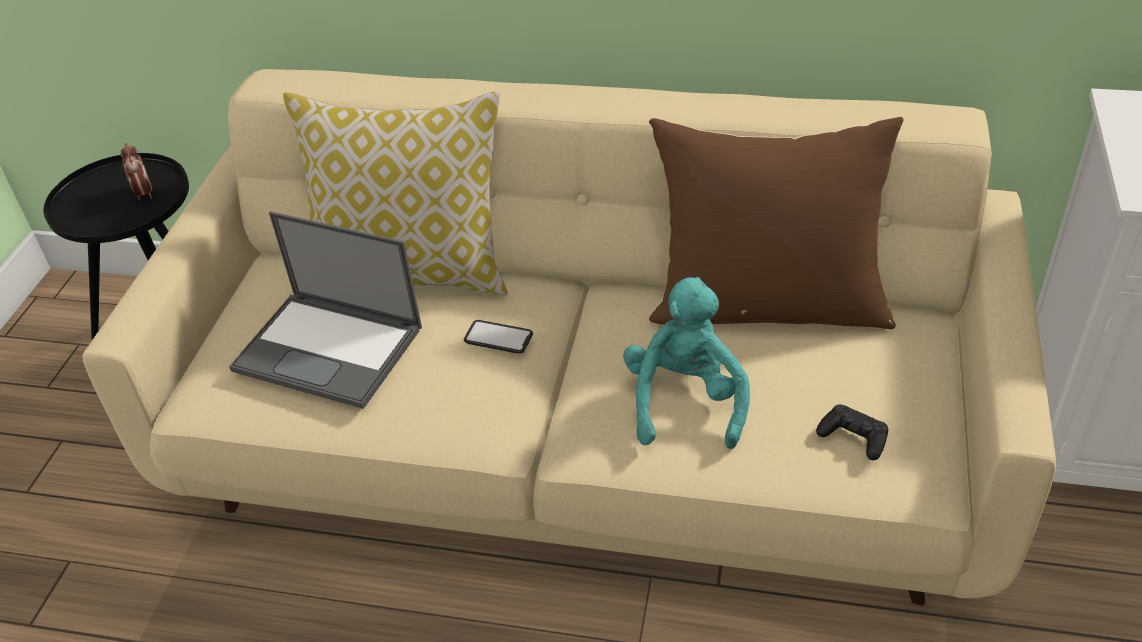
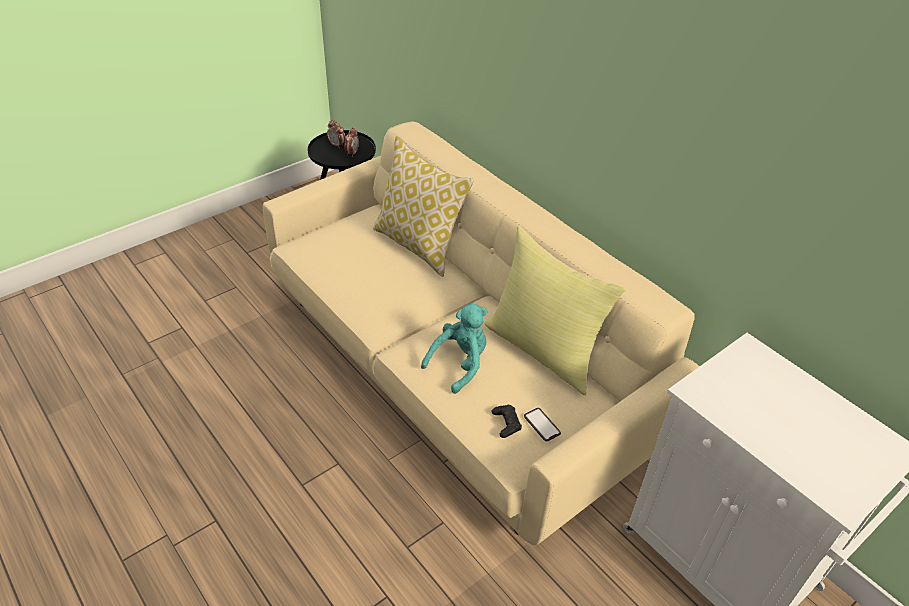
camera: 35 degrees right, 0 degrees up
(99, 195) = (337, 145): none -> alarm clock
(330, 349) = (355, 256): laptop -> none
(498, 337) = (418, 291): phone -> phone (542, 425)
(769, 304) = (544, 349): brown pillow -> yellow pillow

